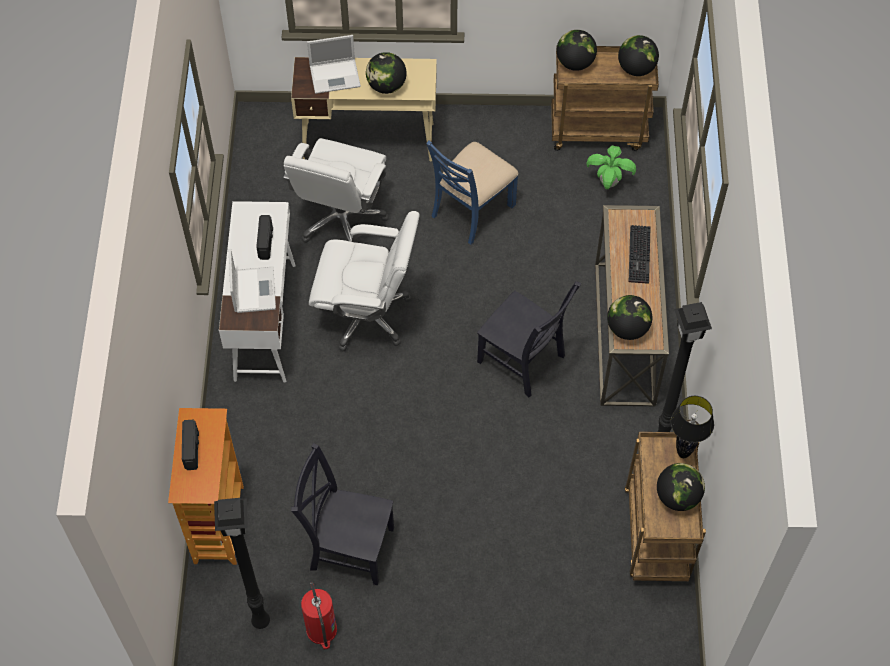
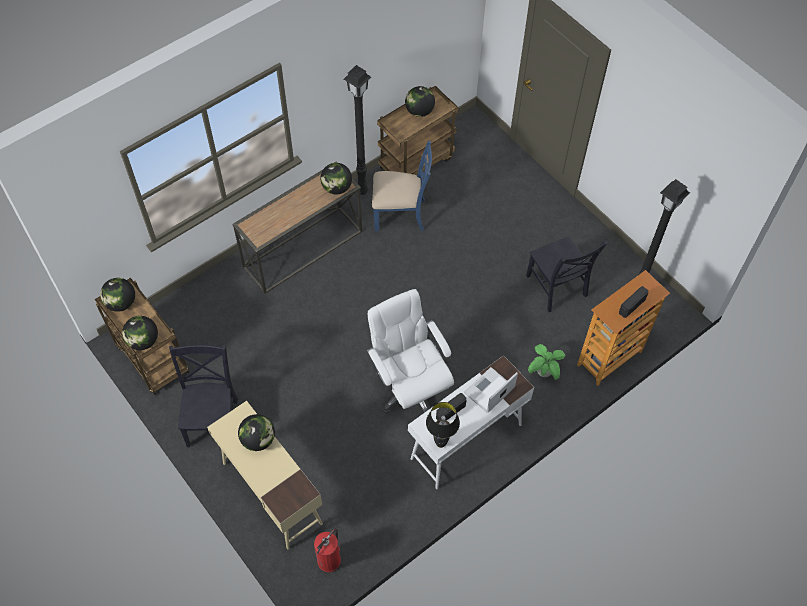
camera: 130 degrees left, 0 degrees up
(321, 631) = (611, 266): fire extinguisher -> fire extinguisher (329, 560)
(336, 76) = (275, 480): laptop -> none
(341, 220) = (352, 458): white office chair -> none
(471, 210) = (279, 387): blue chair -> blue chair (400, 214)
(523, 361) = (367, 285): black chair -> black chair (213, 420)
(609, 183) = (193, 325): potted plant -> potted plant (543, 372)
(640, 256) = (279, 211): keyboard -> none
(683, 453) = (392, 122): black table lamp -> black table lamp (440, 443)

